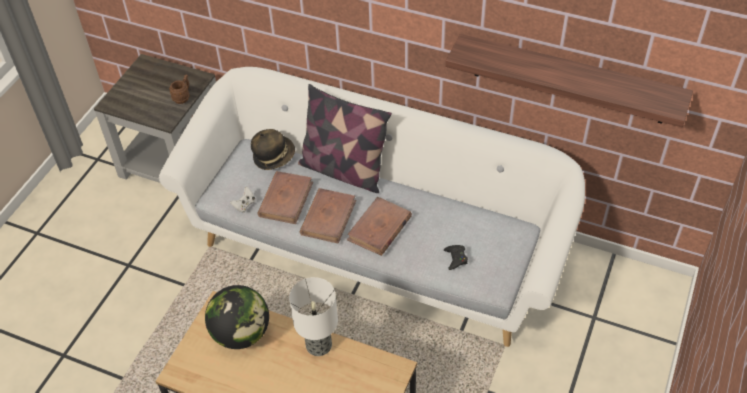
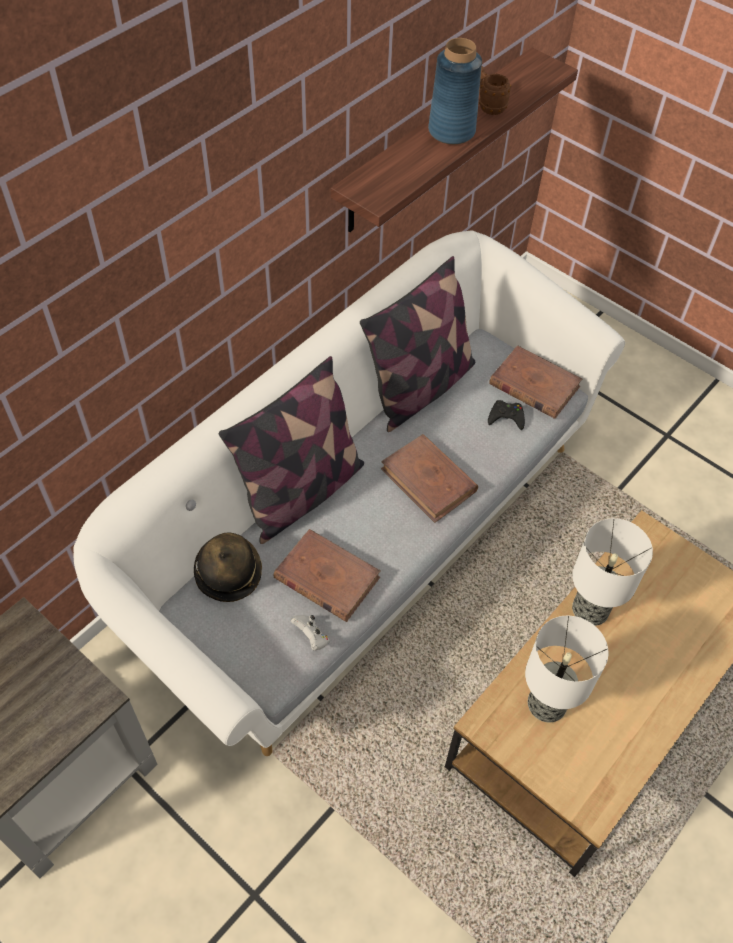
camera: 75 degrees left, 5 degrees up
(183, 97) = (54, 659): brown mug -> brown mug (488, 106)
(241, 333) = (546, 703): globe -> table lamp
(328, 217) = (384, 533): brown book -> brown book (533, 385)
(458, 205) = (419, 387): none -> pillow
(555, 71) = (452, 131): none -> blue vase

